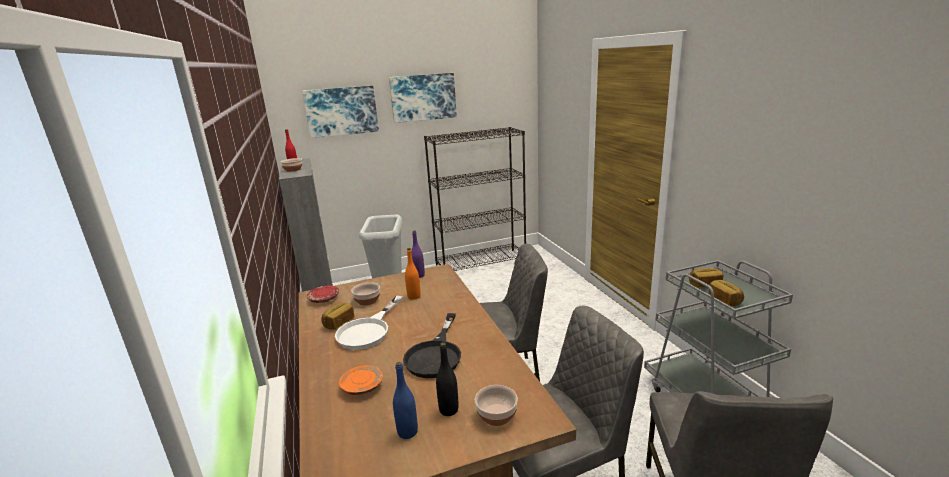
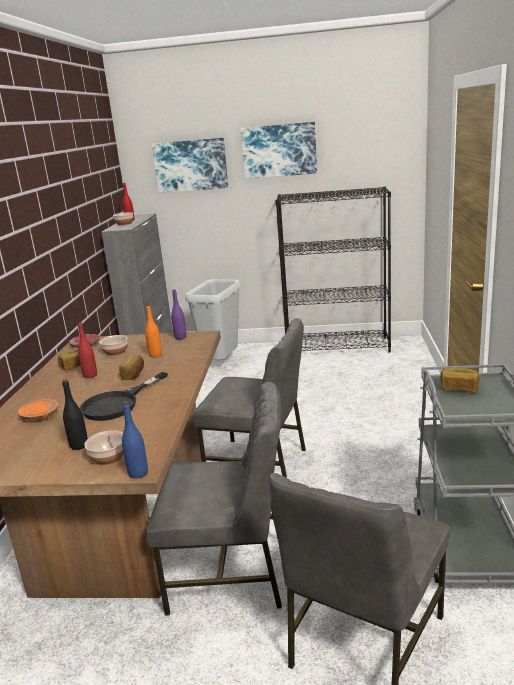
camera: 25 degrees right, 0 degrees up
(368, 330) = (90, 375): white frying pan -> red bottle
(407, 432) = (34, 453): blue bottle -> blue bottle (138, 473)
(725, 300) = (460, 407): bread -> bread (134, 374)

